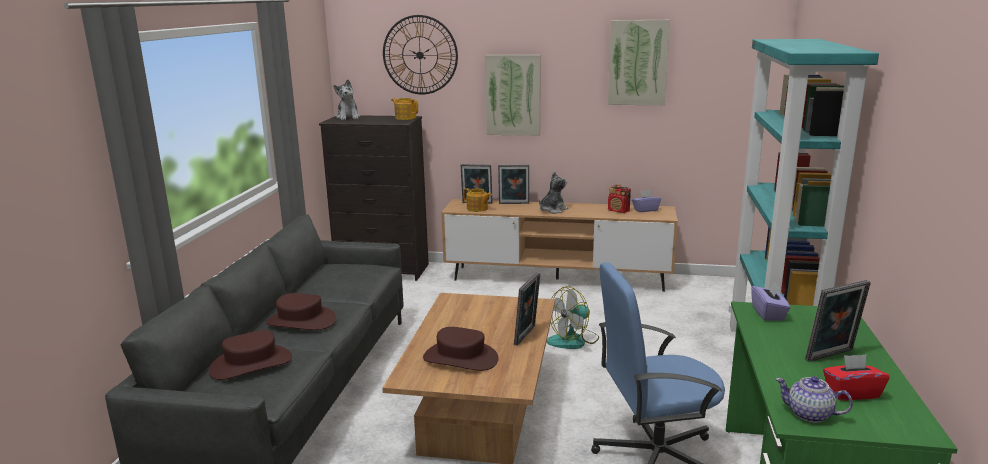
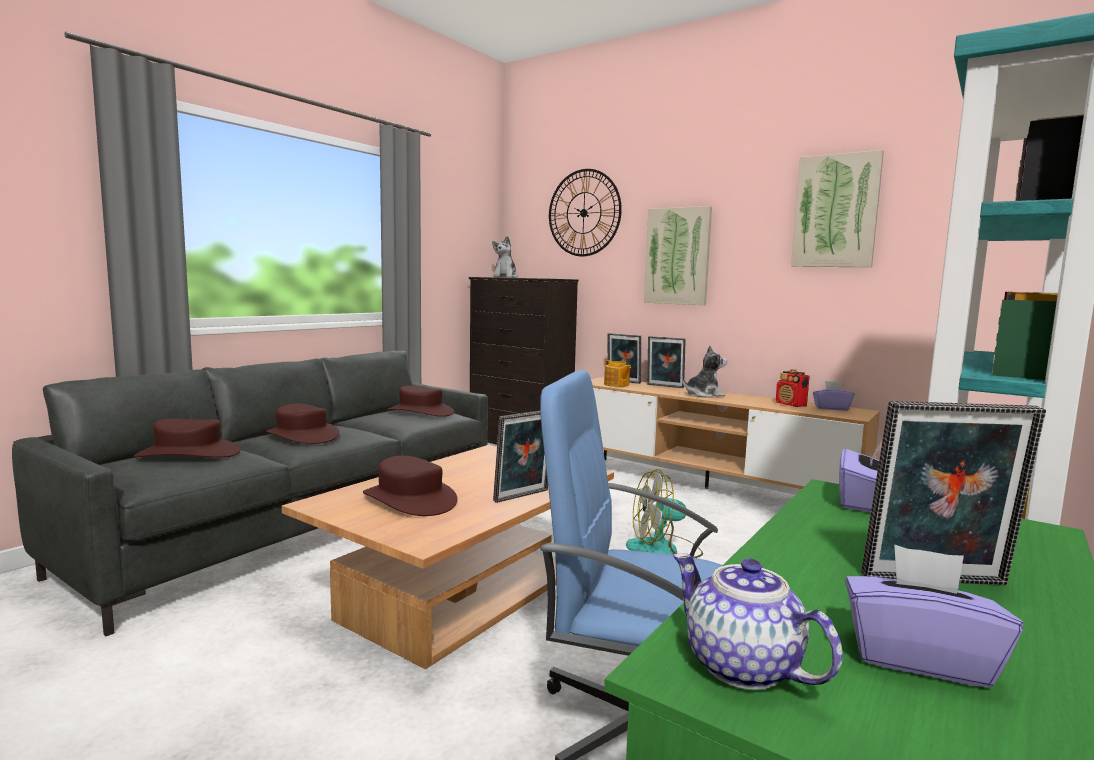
camera: 25 degrees right, 10 degrees down
(351, 270) = (420, 412): none -> brown hat
(405, 118) = (557, 278): teapot -> none
(851, 393) = (918, 657): red tissue box -> purple tissue box

